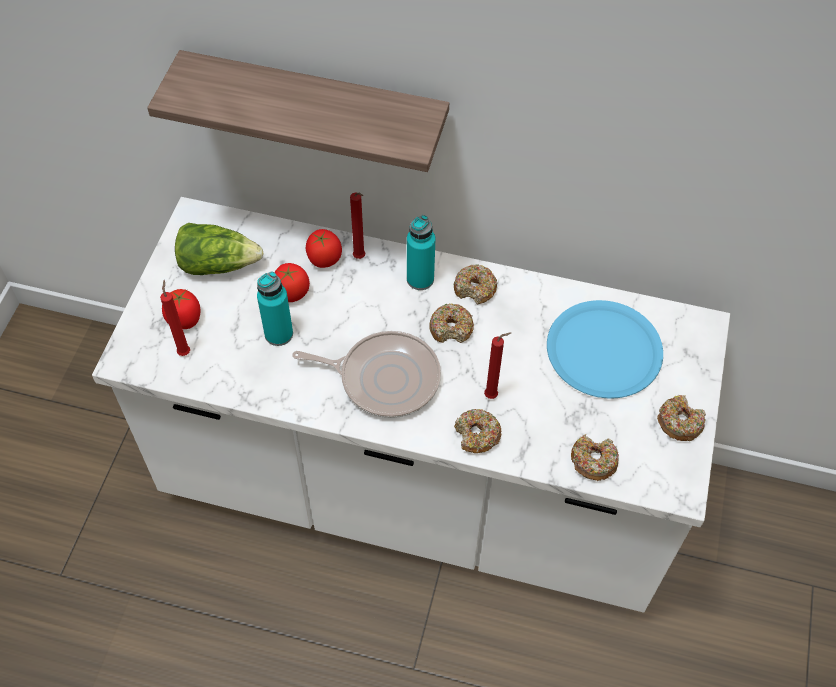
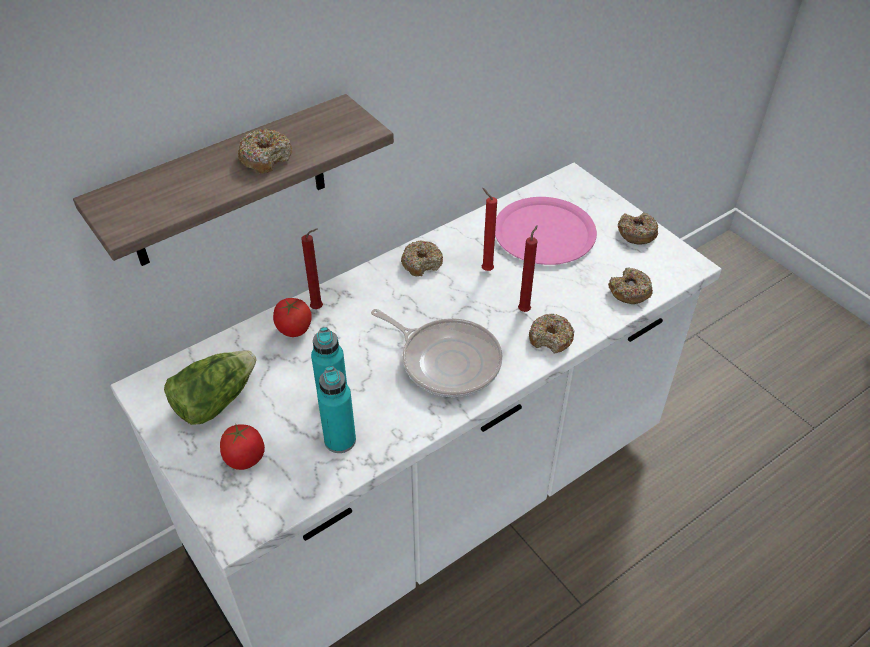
camera: 50 degrees left, 10 degrees down
(184, 351) = (278, 478): red candle -> red candle (485, 269)
(291, 293) = (302, 369): tomato -> none
(384, 378) = (447, 360): frying pan -> frying pan turned 75 degrees clockwise
(420, 279) = (379, 287): turquoise bottle -> turquoise bottle (340, 440)
(451, 328) = (442, 296): donut -> donut (266, 158)
(604, 350) = (544, 232): blue plate -> pink plate

